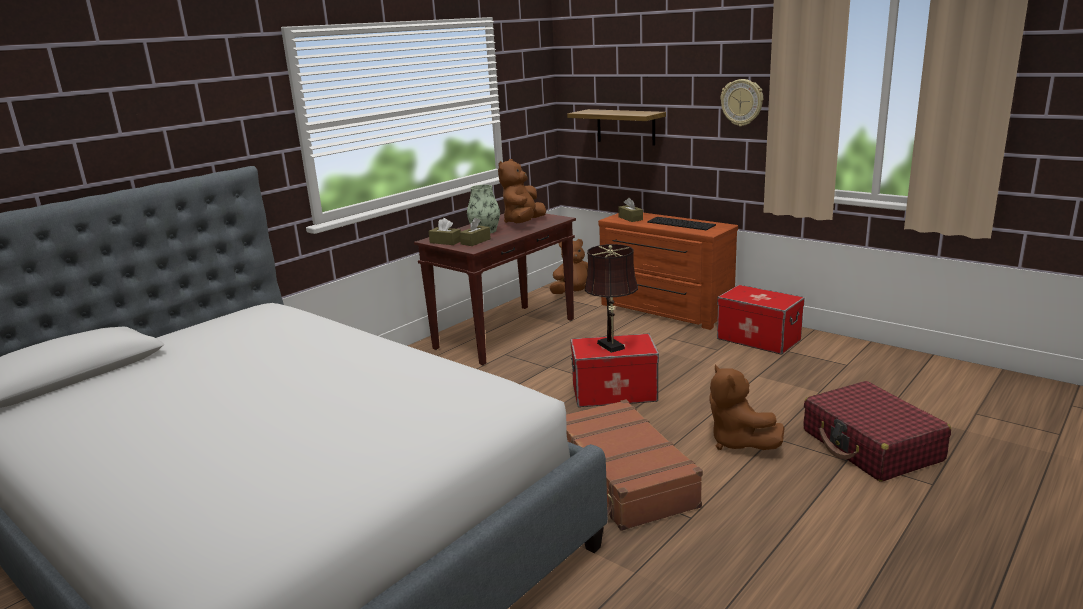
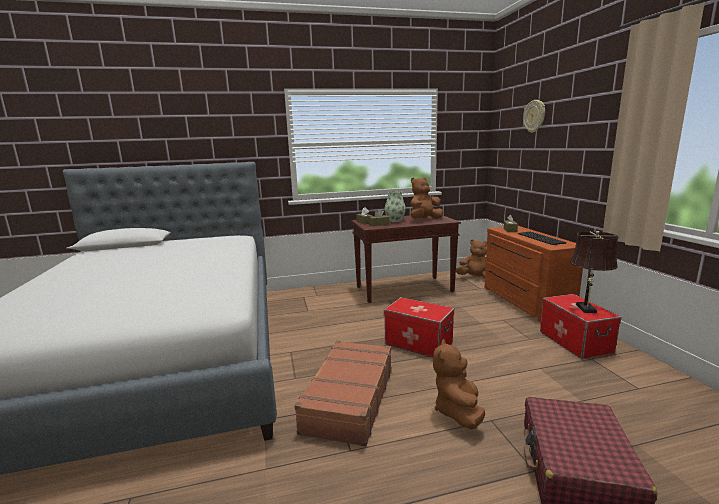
camera: 35 degrees right, 5 degrees down
(612, 347) = (416, 309): brown table lamp -> brown table lamp (587, 309)
(625, 127) = (523, 165): shelf -> none
(742, 102) = (600, 144): wall clock -> wall clock (534, 116)

